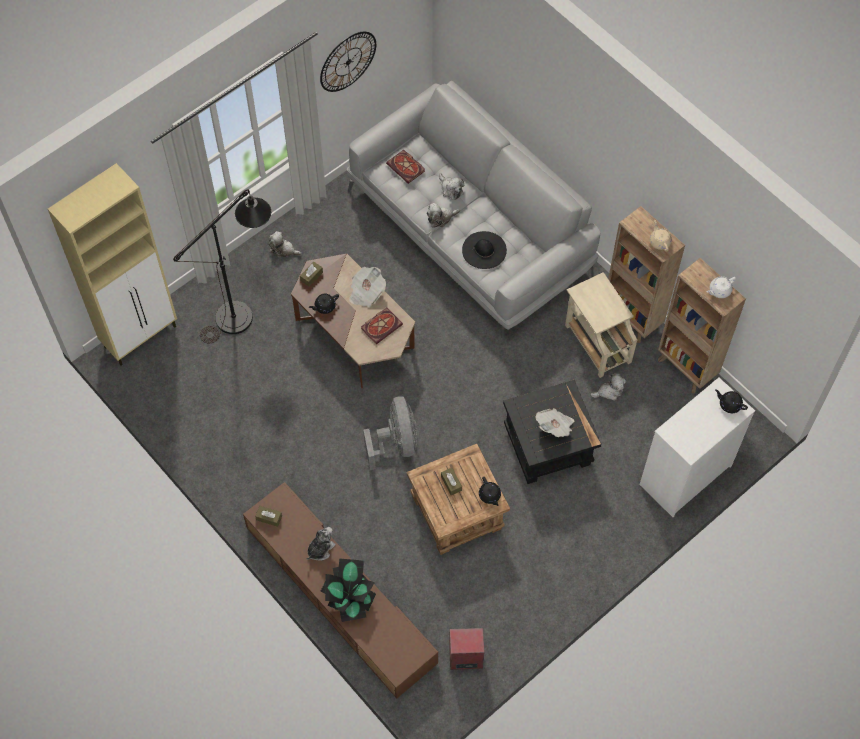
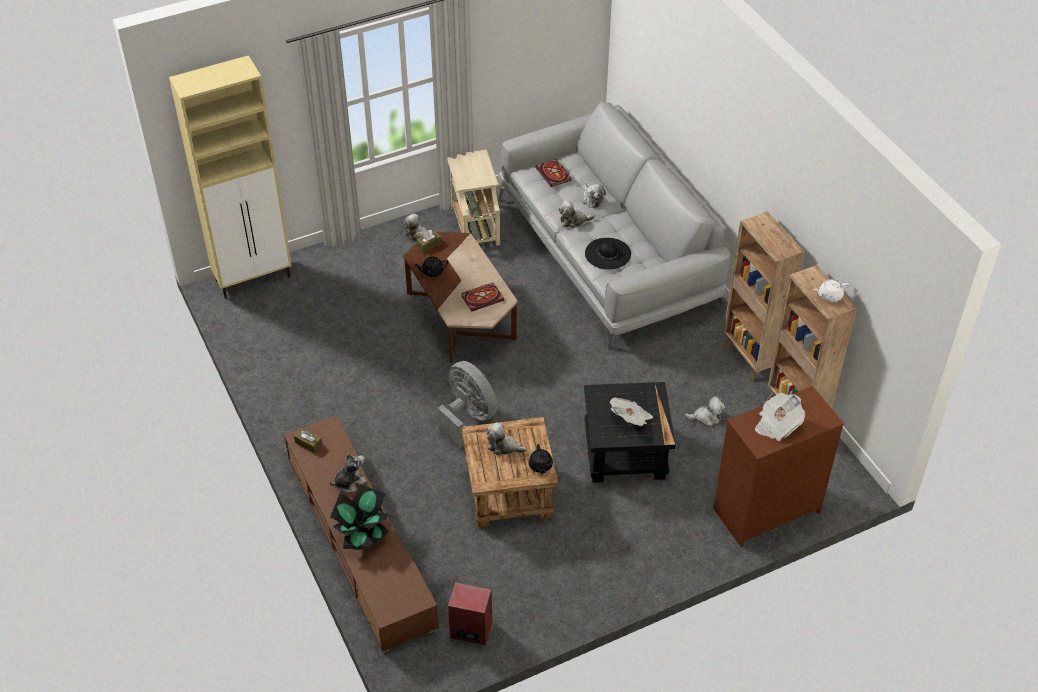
camera: 15 degrees right, 15 degrees down
(243, 312) = (359, 277): black floor lamp -> none
(348, 61) = (512, 48): wall clock -> none
(366, 292) = (477, 268): newspaper -> newspaper (777, 425)
(396, 443) = (468, 417): grey fan -> grey fan turned 45 degrees counterclockwise
(451, 483) = (503, 446): brown tissue box -> plush toy
(596, 342) = (706, 371): beige side table -> beige side table (475, 224)
(659, 241) = (778, 243): beige teapot -> none
(685, 475) = (766, 510): white dresser -> brown dresser
(729, 404) = (817, 412): black teapot -> none

